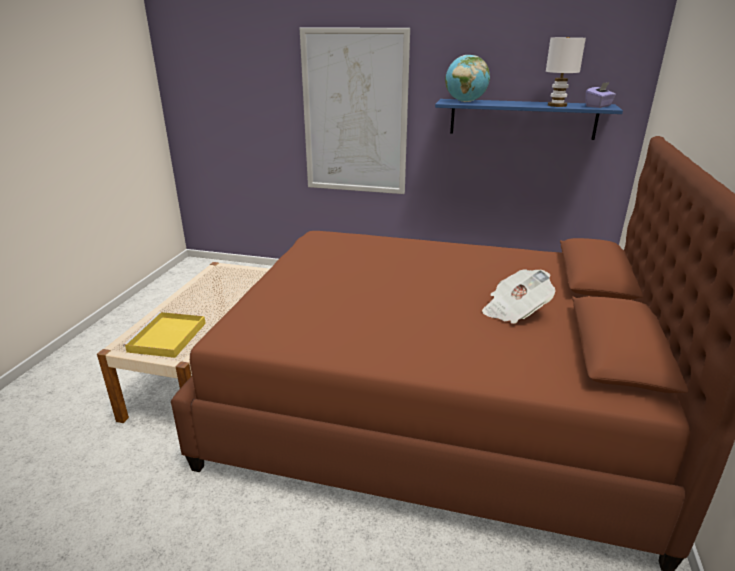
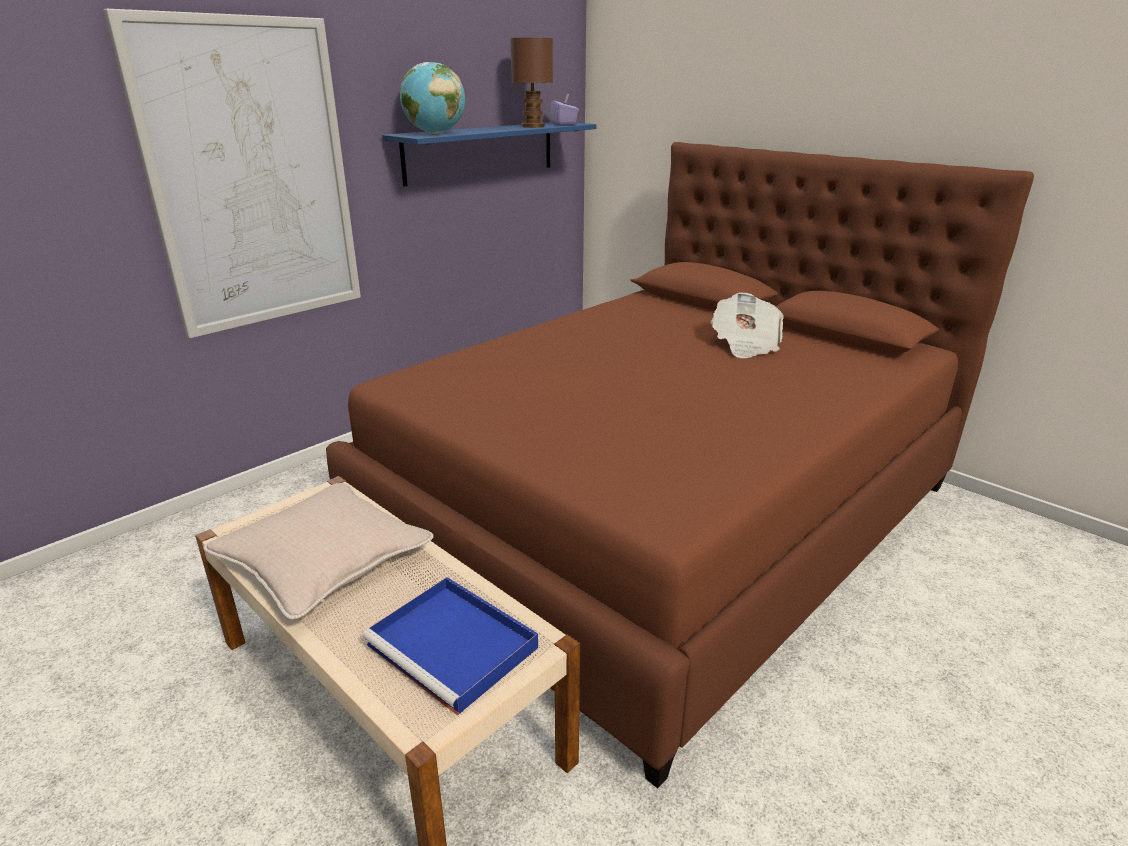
camera: 60 degrees left, 0 degrees up
(167, 338) = (455, 647): yellow tray -> blue tray
(212, 289) = (323, 558): none -> beige pillow
(556, 105) = (532, 126): white table lamp -> brown table lamp

